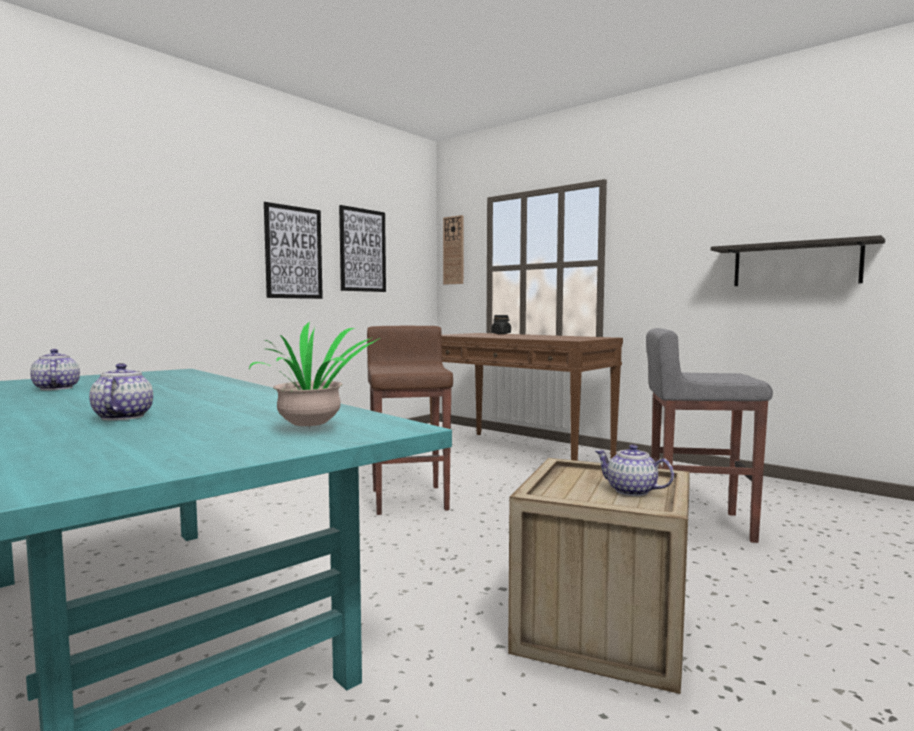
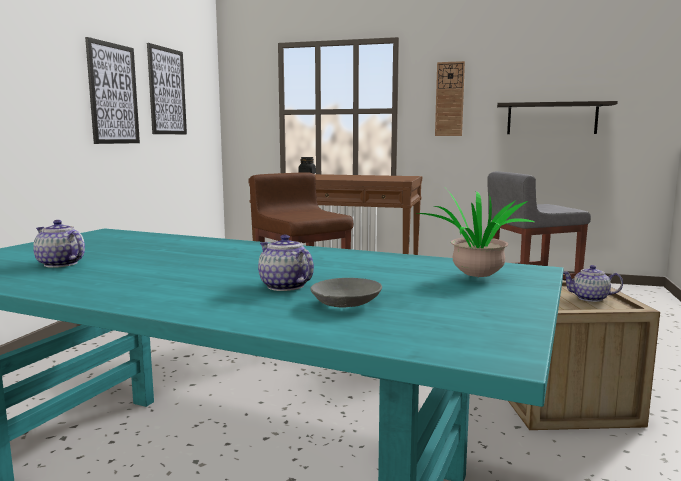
camera: 25 degrees left, 5 degrees up
(101, 435) = (345, 304): none -> grey bowl
(453, 250) = (240, 92): wall clock -> wall clock (449, 99)

